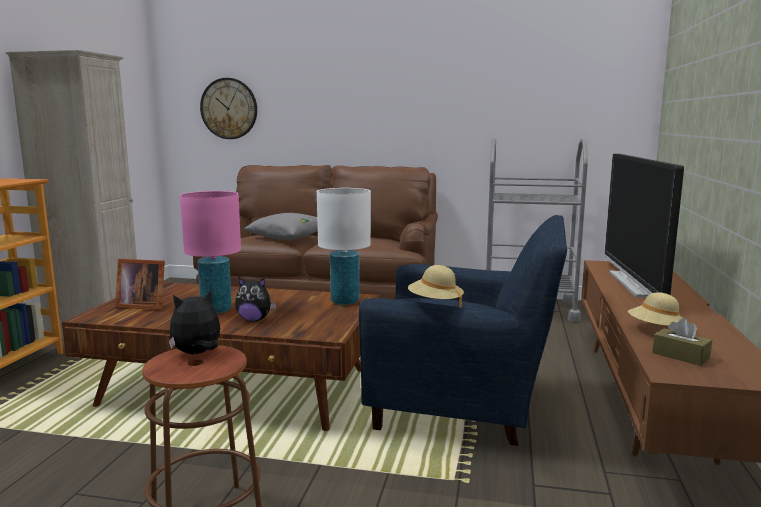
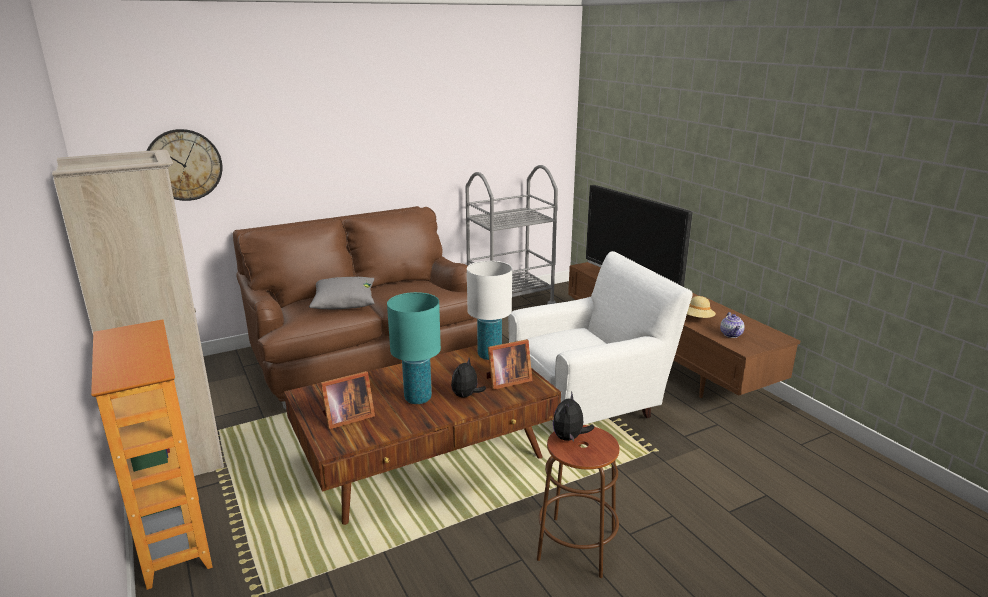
camera: 40 degrees left, 10 degrees up
(216, 310) = (418, 398): pink table lamp -> turquoise table lamp
(254, 320) = (466, 396): plush toy -> plush toy turned 150 degrees clockwise
(313, 321) = (506, 381): none -> picture frame
(435, 303) = (607, 343): beige hat -> none
(463, 407) = (587, 404): blue armchair -> white armchair
(680, 356) = (731, 334): brown tissue box -> teapot

